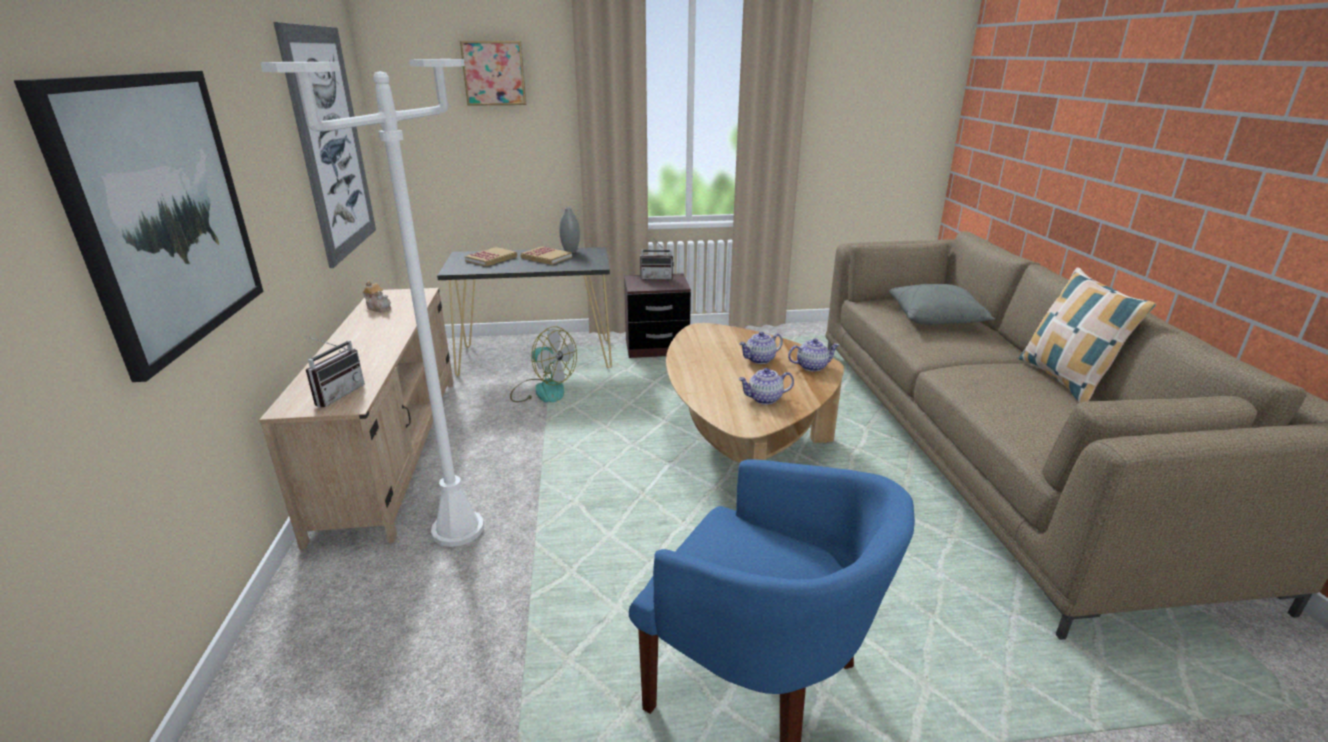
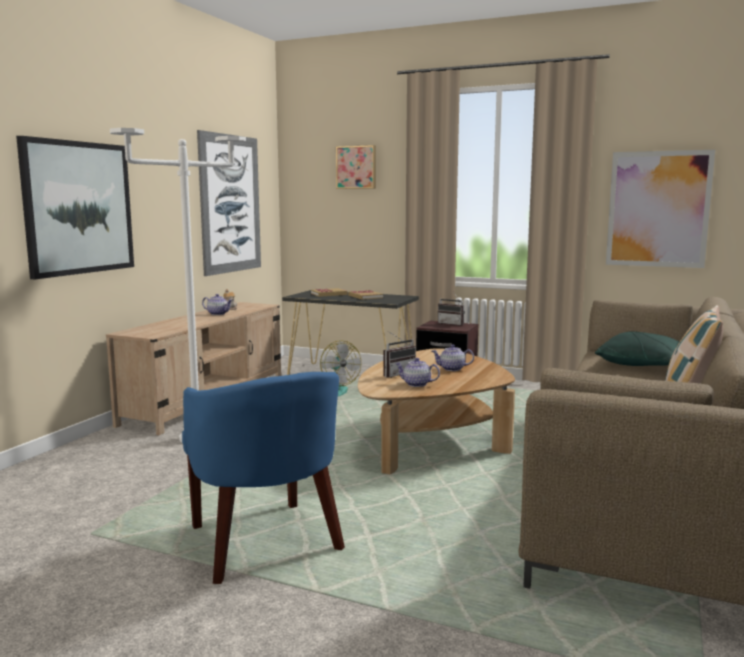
camera: 30 degrees right, 15 degrees down
(336, 394) = (152, 331): radio -> radio (397, 374)
(570, 251) = (388, 295): grey vase -> none
(812, 366) = (486, 377): teapot -> teapot (218, 314)
(866, 127) = (658, 209): none -> picture
(936, 318) = (642, 364): grey pillow -> green pillow

